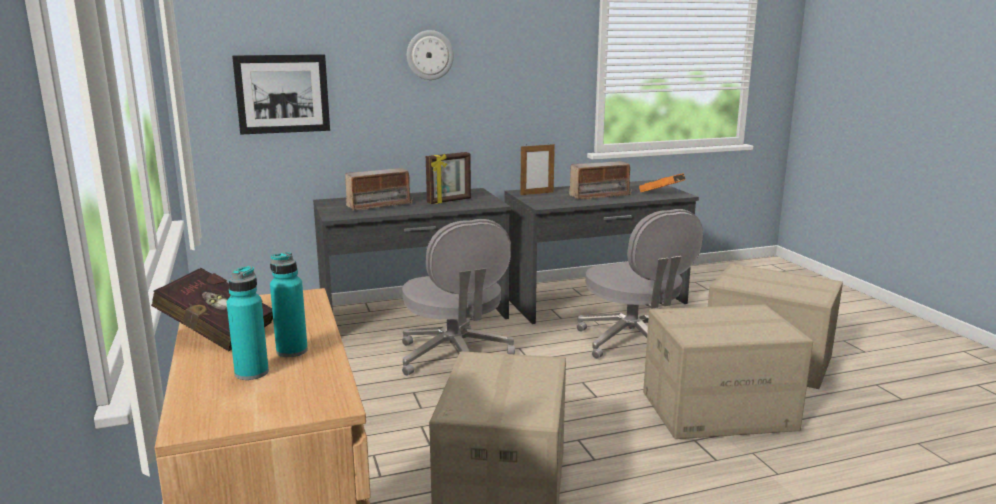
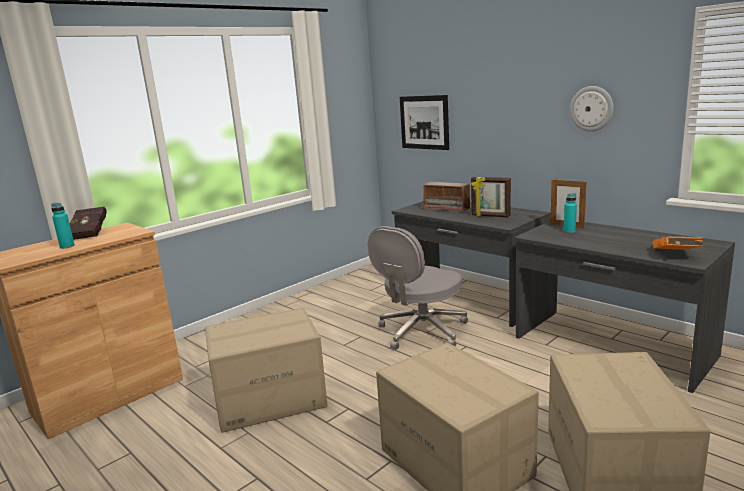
camera: 65 degrees right, 0 degrees up
(251, 373) = (44, 248): turquoise bottle -> turquoise bottle (569, 231)
(429, 55) = (516, 94): wall clock -> wall clock (591, 108)
(599, 196) = (607, 241): radio -> none
(633, 342) = (544, 388): grey office chair -> none

